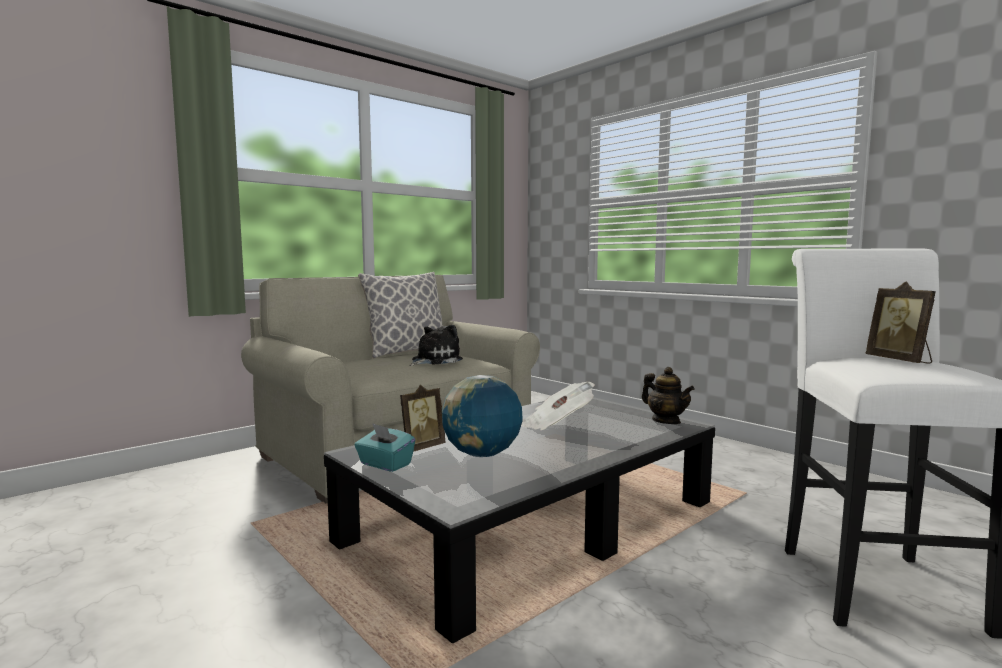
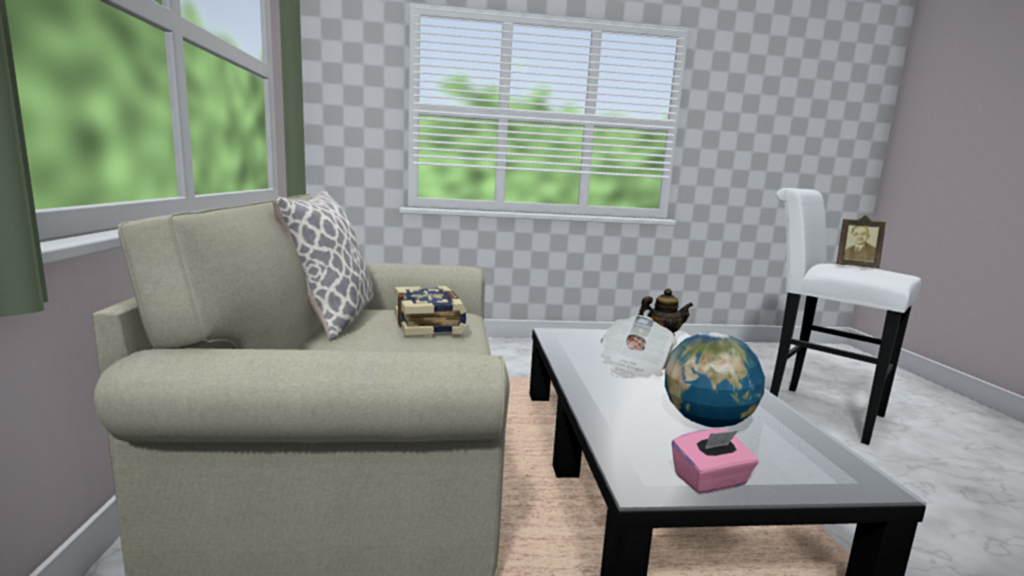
camera: 55 degrees left, 5 degrees up
(385, 464) = (710, 480): turquoise tissue box -> pink tissue box
(420, 448) = (657, 442): picture frame -> none
(434, 361) = (430, 324): plush toy -> book

